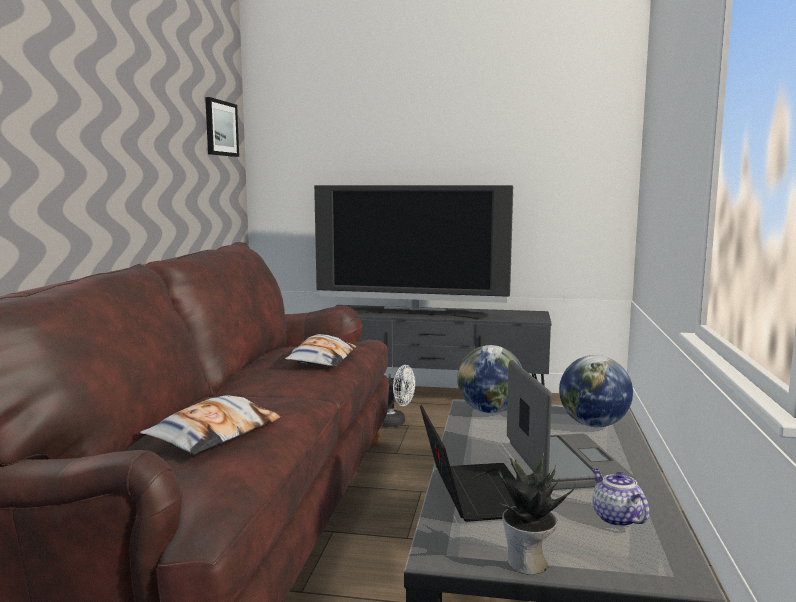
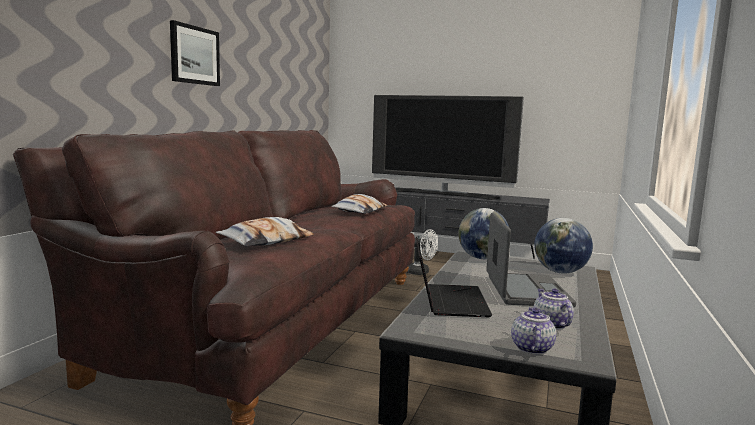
camera: 10 degrees right, 0 degrees up
(221, 128) = (310, 52): picture -> picture (194, 55)
(528, 564) = (470, 341): potted plant -> none
(607, 564) = (531, 348): none -> teapot

